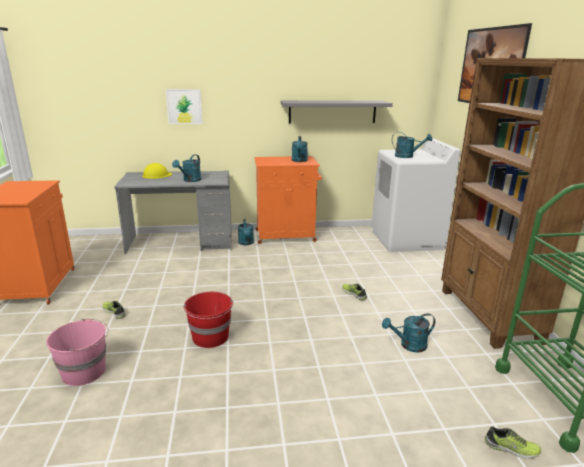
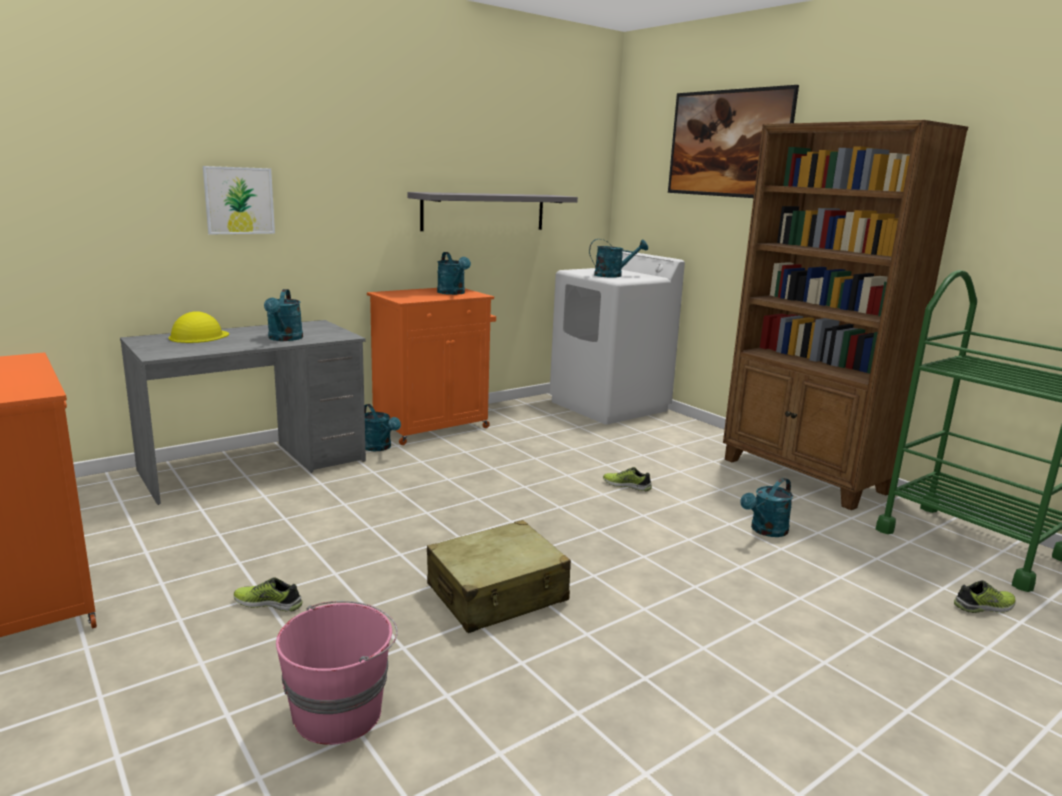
camera: 30 degrees left, 5 degrees down
(211, 337) = (497, 594): red bucket -> beige suitcase

